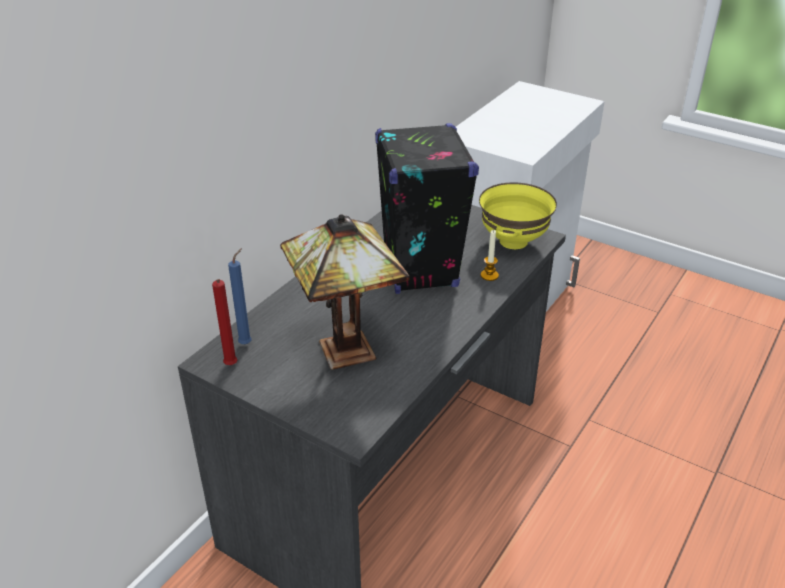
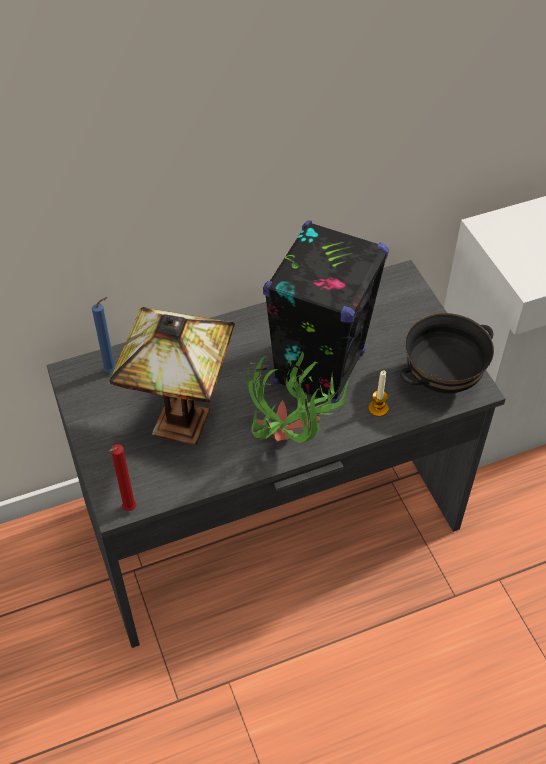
camera: 35 degrees right, 15 degrees up
(230, 366) = (82, 387): red candle -> red candle (128, 510)
(451, 325) = (291, 445): none -> potted plant
(512, 241) = (441, 379): yellow bowl -> black bowl

